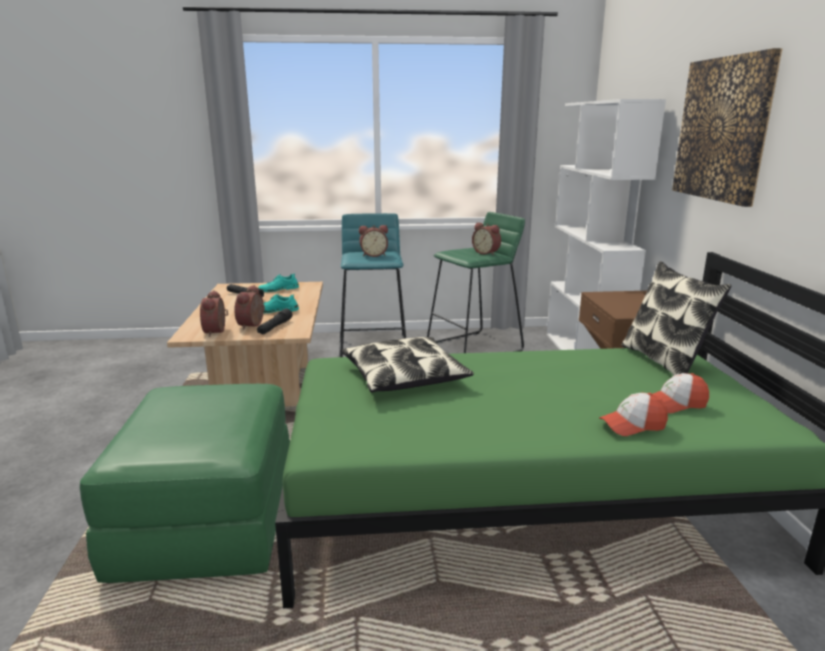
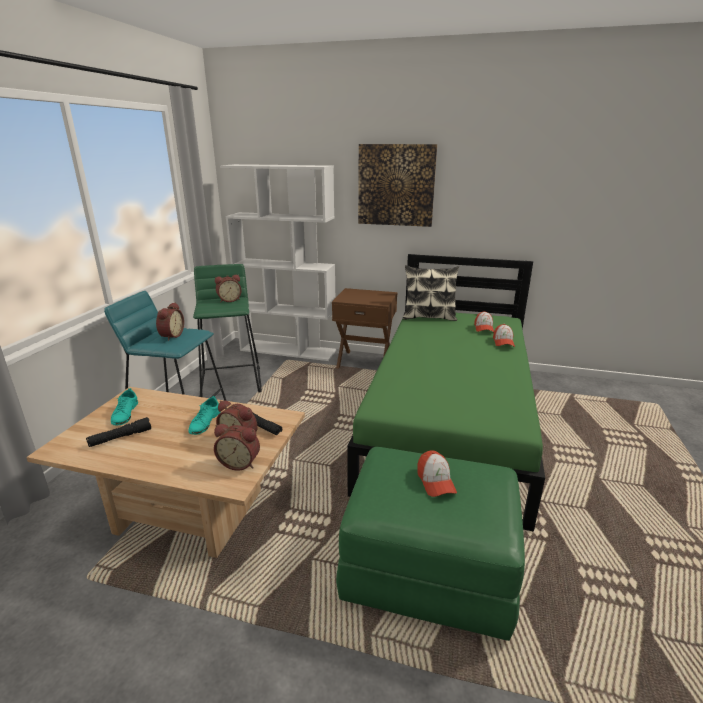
camera: 70 degrees left, 5 degrees up
(205, 415) = (435, 481): none -> cap
(404, 377) = (417, 384): pillow -> none

